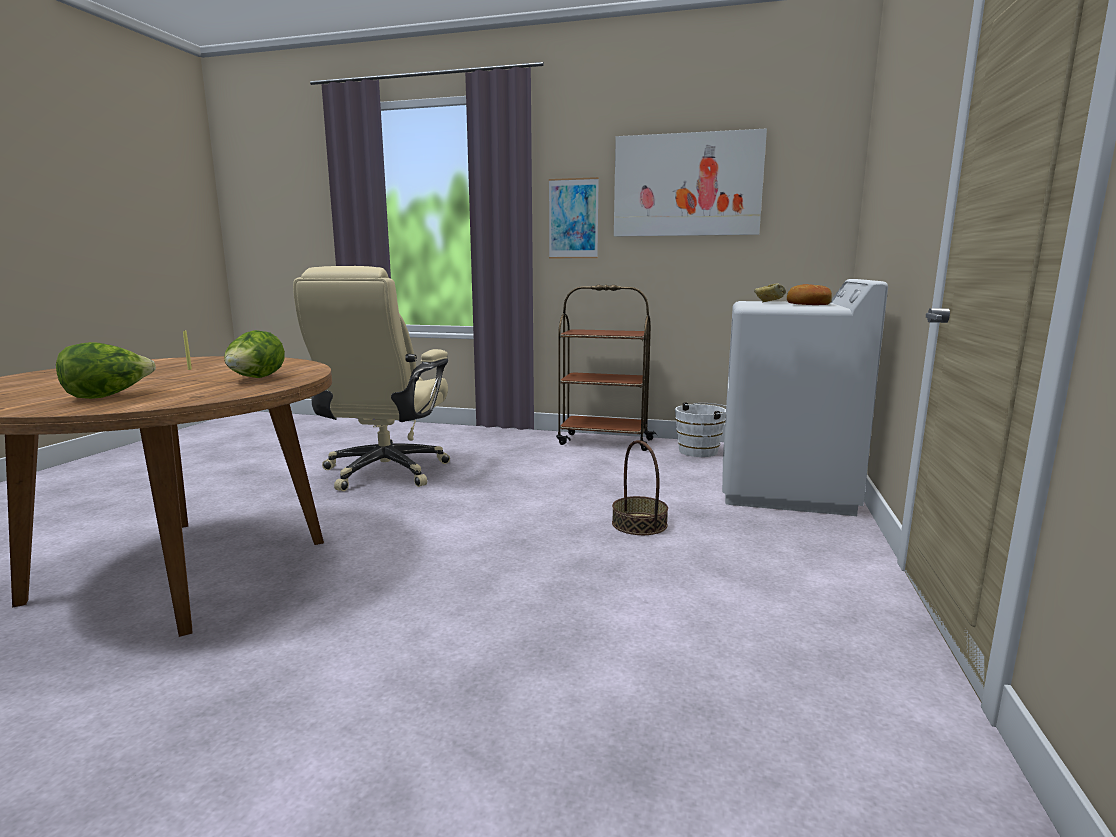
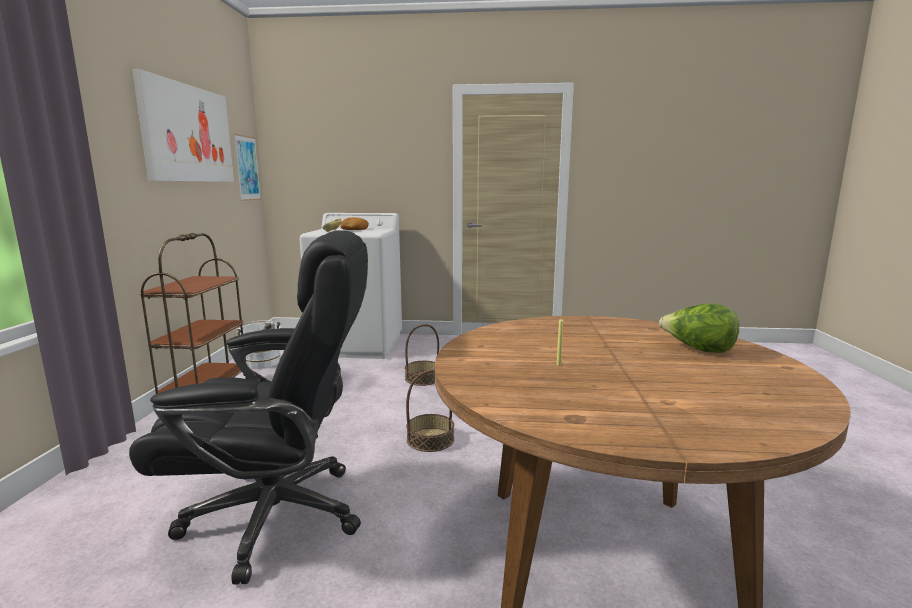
camera: 100 degrees left, 0 degrees up
(256, 379) = (577, 330): lettuce -> none
(385, 471) = (275, 515): beige office chair -> black office chair
(454, 519) = (430, 439): none -> basket
(573, 218) = (108, 157): picture -> picture (247, 168)

